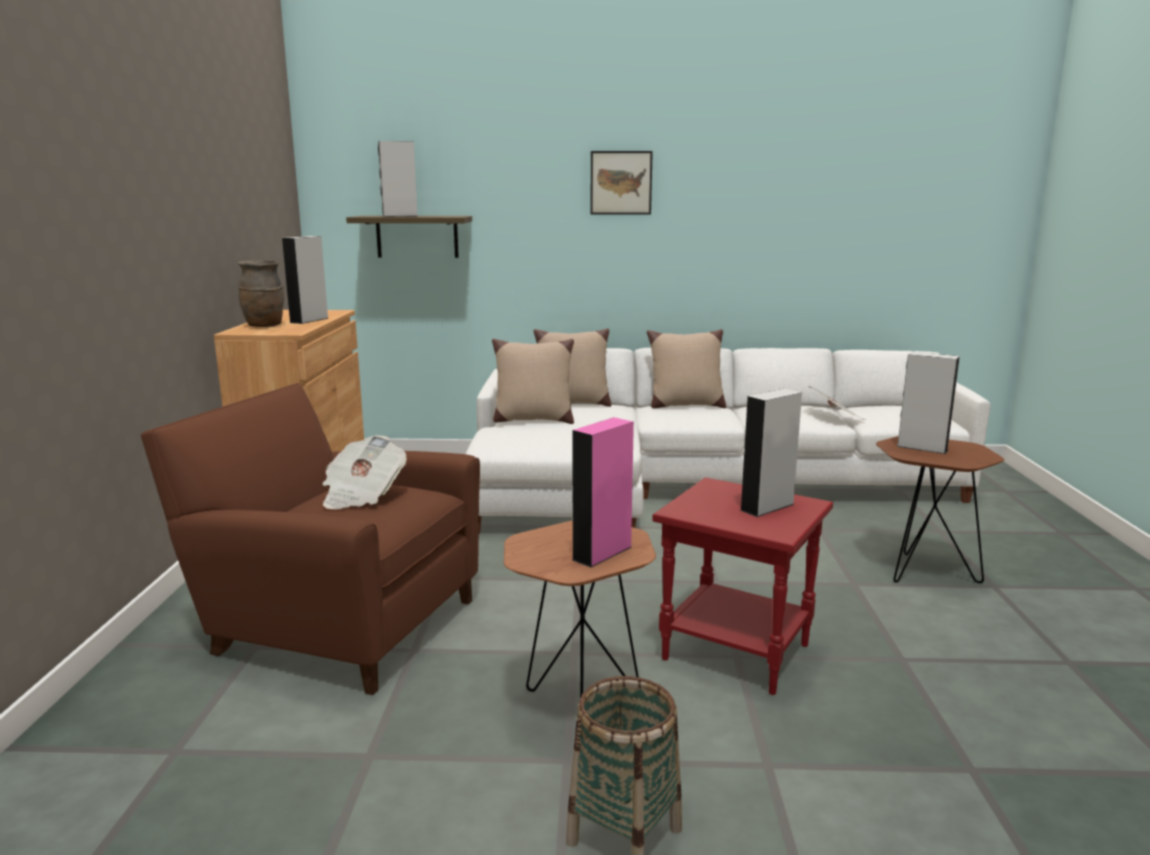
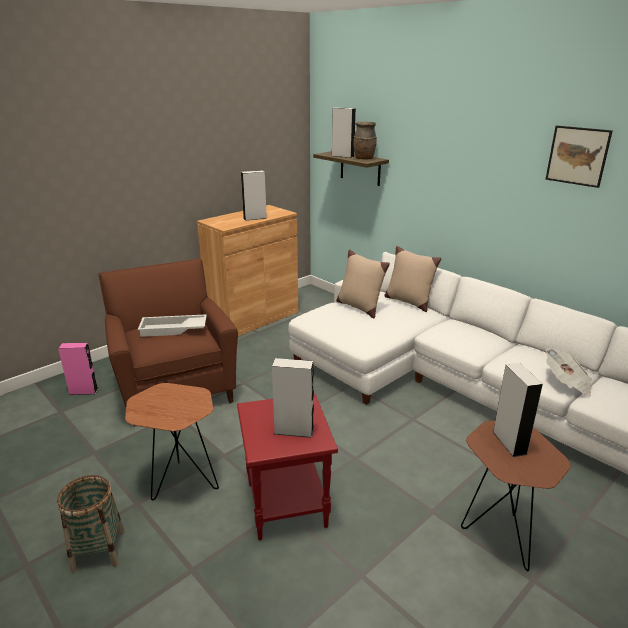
camera: 45 degrees right, 10 degrees up
(265, 326) = (227, 219): brown vase -> brown vase (364, 159)
(362, 495) = (173, 330): newspaper -> white tray
(602, 553) = (169, 413): pink speaker -> pink speaker (83, 391)
(621, 183) = (481, 149): picture -> picture (577, 156)
(685, 405) = (474, 328): beige pillow -> none

